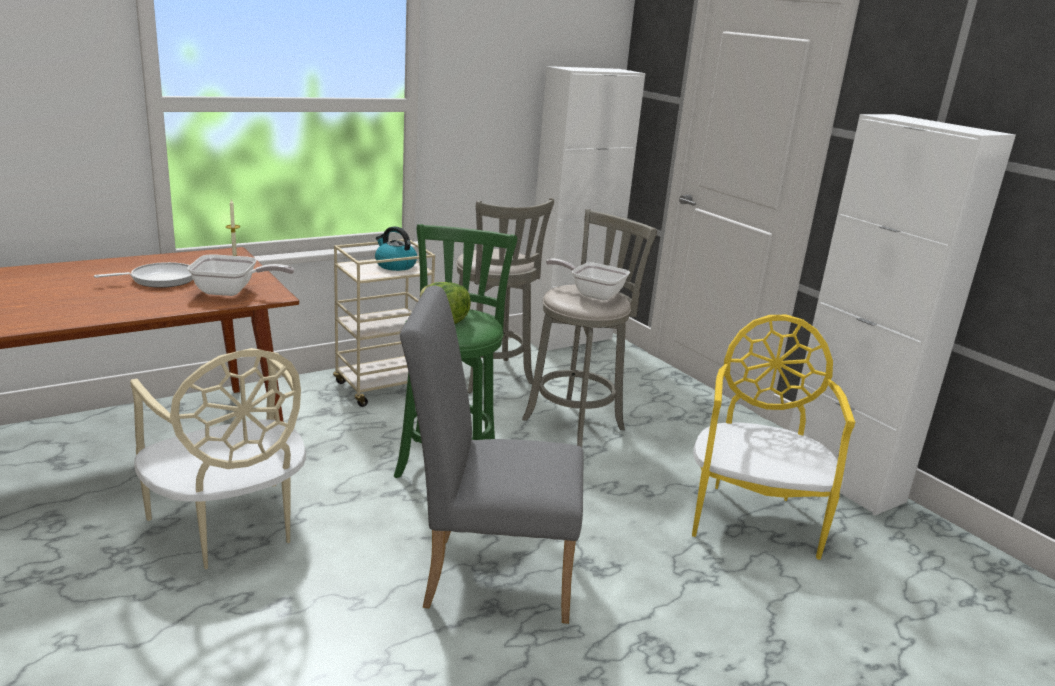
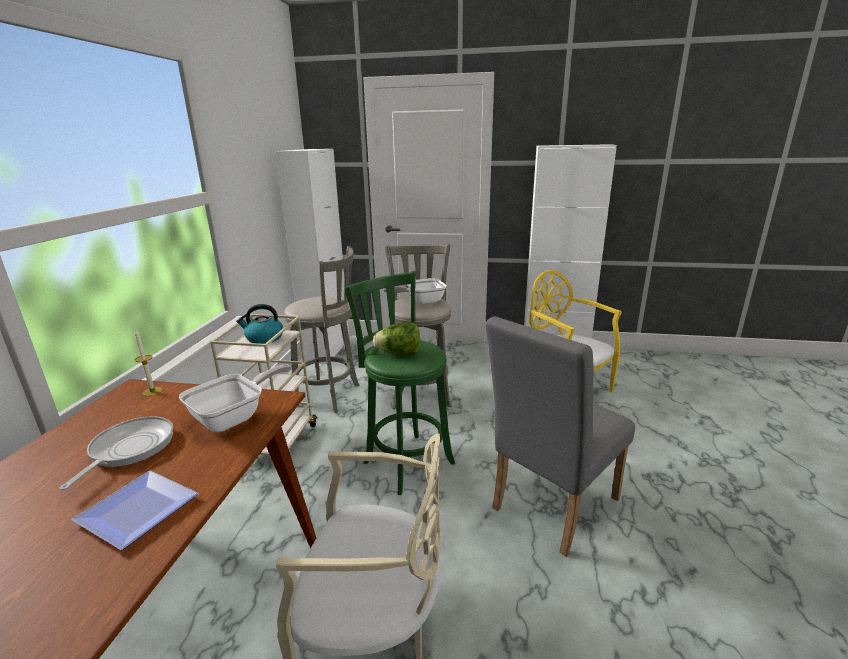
camera: 45 degrees left, 0 degrees up
(105, 306) = (143, 510): none -> plate

